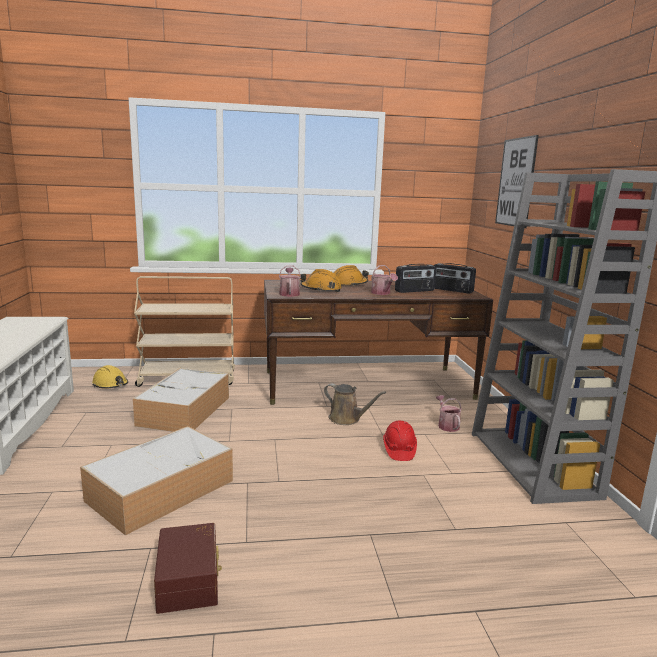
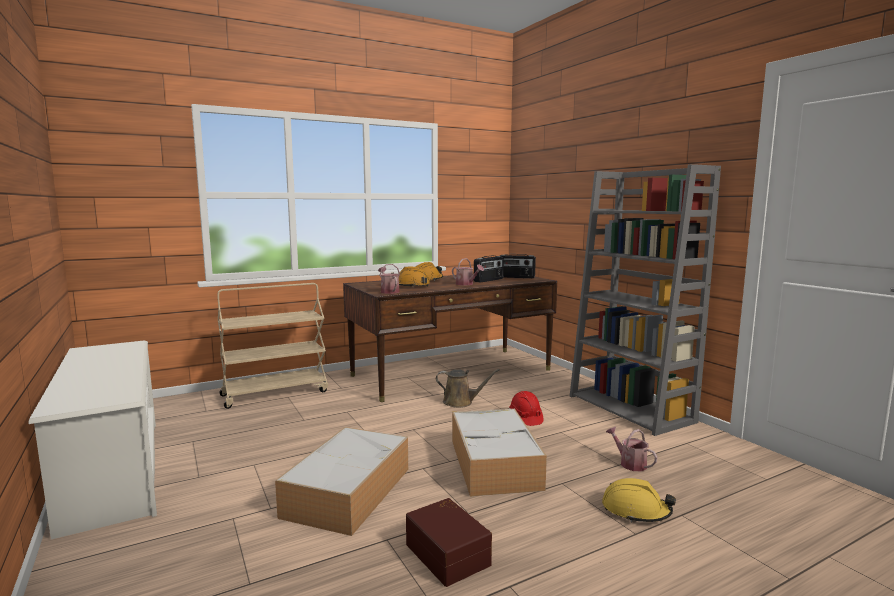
camera: 20 degrees left, 5 degrees down
(110, 385) = (194, 412): yellow hard hat -> yellow hard hat (635, 511)
(184, 411) = (301, 422): storage box -> storage box (495, 464)
(447, 425) = (545, 393): watering can -> watering can (630, 463)
(516, 182) = (562, 182): picture -> none

